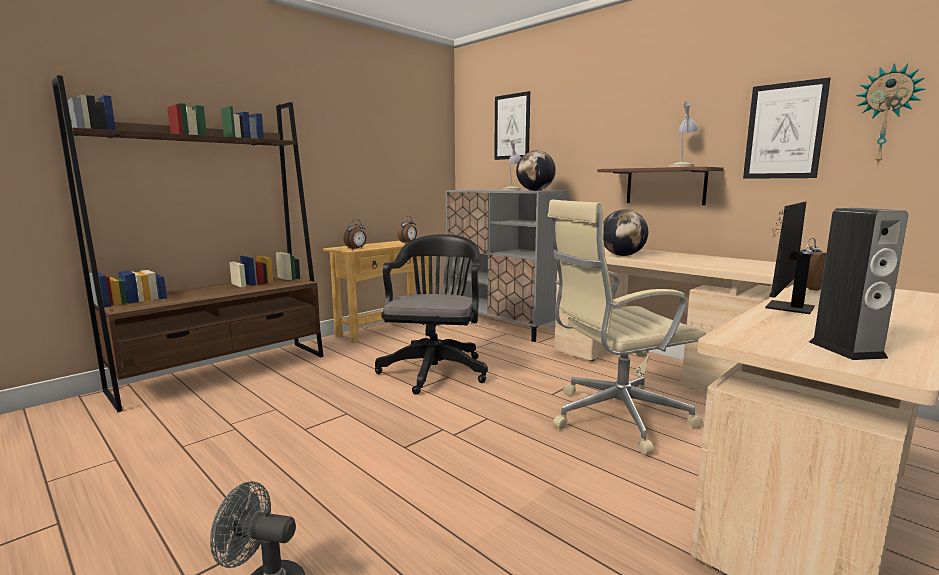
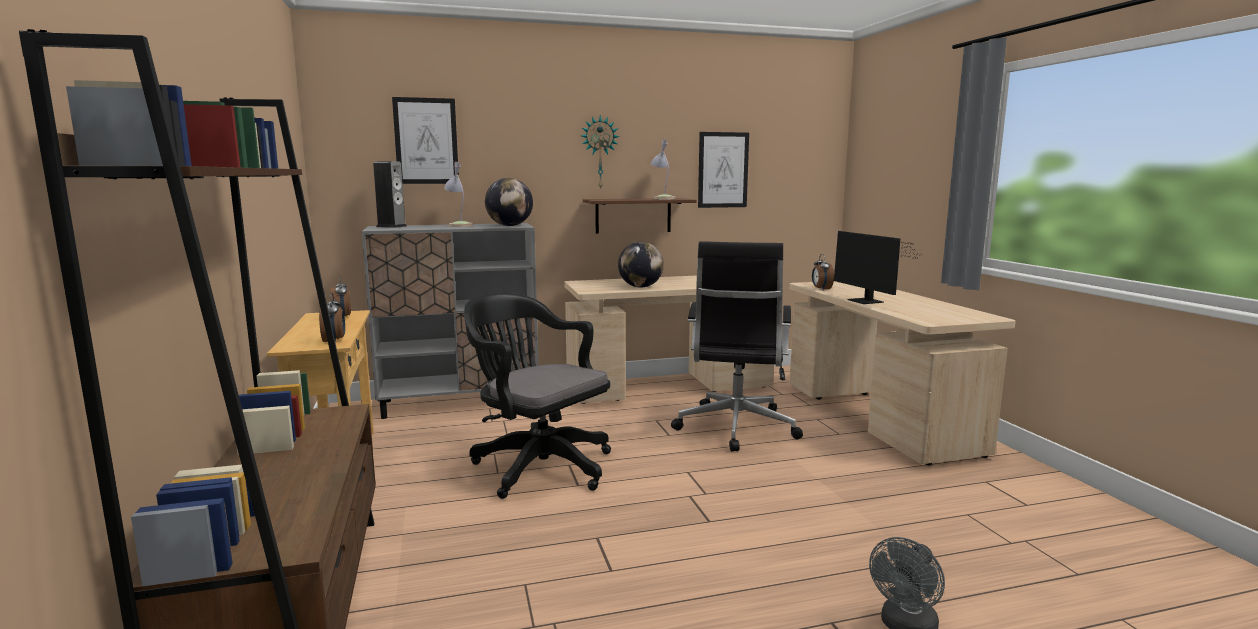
camera: 60 degrees left, 0 degrees up
(615, 417) = (735, 428): beige office chair -> black office chair
(846, 349) = (955, 314): speaker -> speaker (391, 226)
(886, 115) = (780, 163): wall clock -> wall clock (599, 152)

